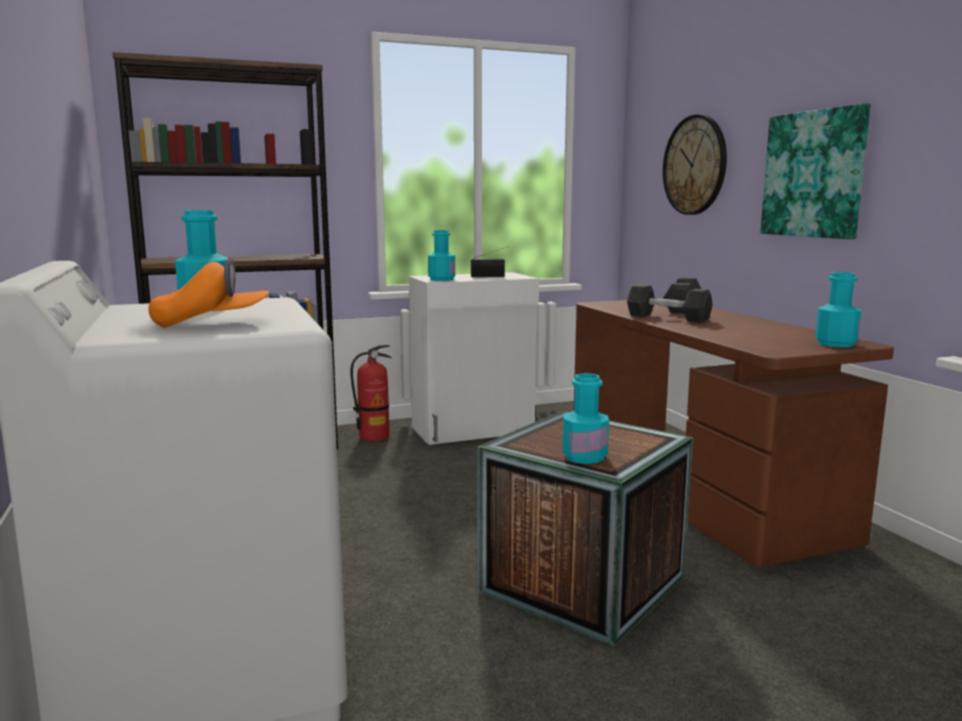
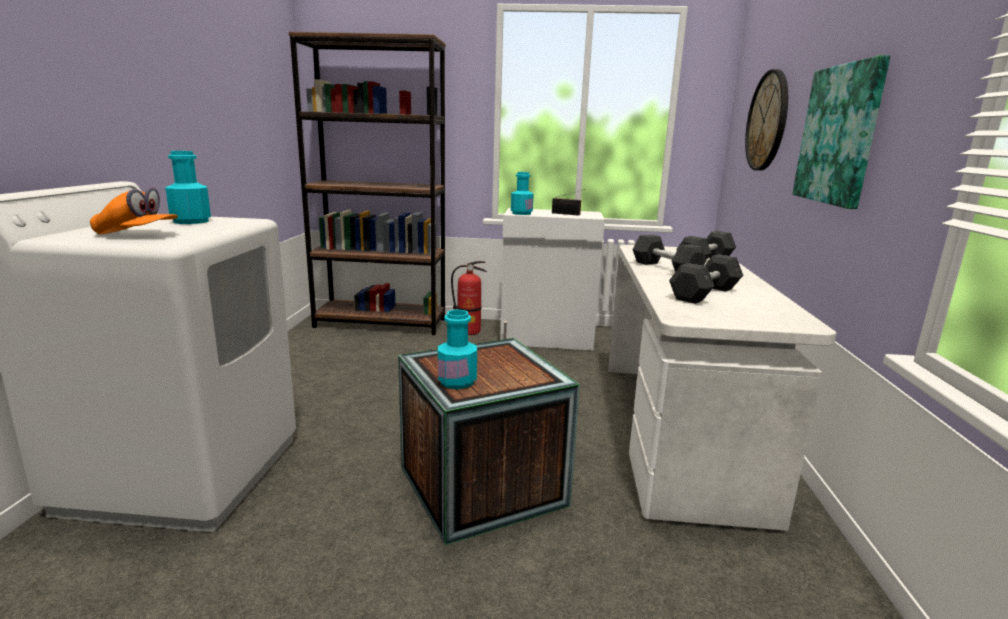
camera: 25 degrees right, 5 degrees up
(697, 488) = (678, 430): brown desk -> white desk
(746, 333) = (704, 294): none -> grey dumbbell
(835, 344) = (771, 319): turquoise bottle -> none

